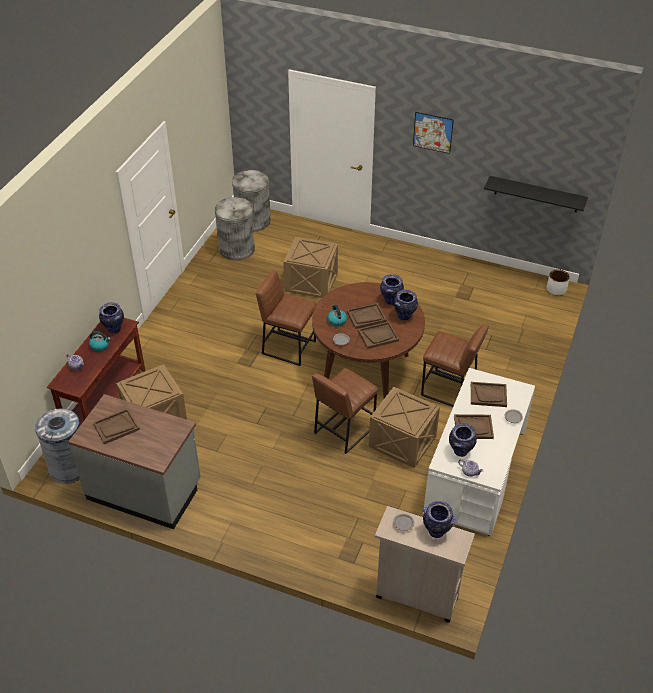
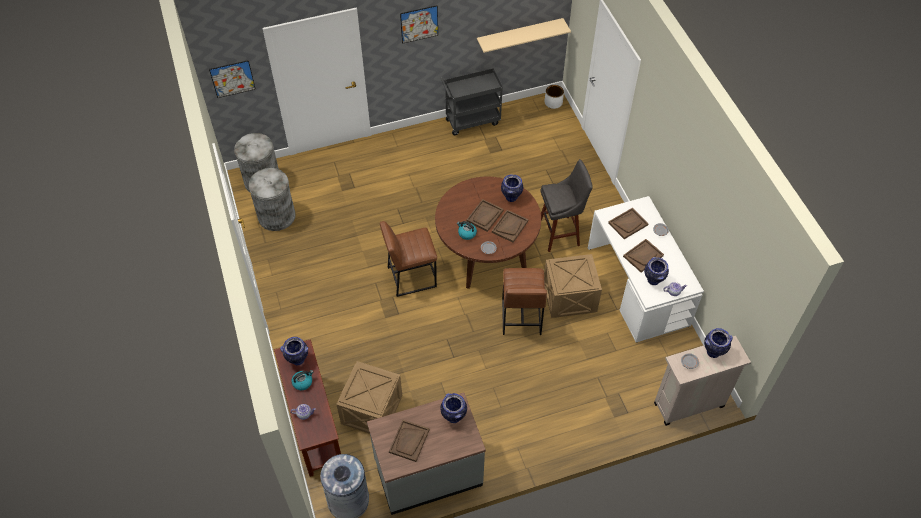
camera: 40 degrees left, 10 degrees up
(255, 109) = (232, 79): none -> picture
(310, 283) = (370, 209): crate -> none
(391, 300) = (488, 190): vase -> vase (453, 417)
(449, 390) = (560, 233): brown chair -> grey stool
(463, 266) = (471, 123): none -> grey cart
(536, 194) = (519, 35): black shelf -> beige shelf

